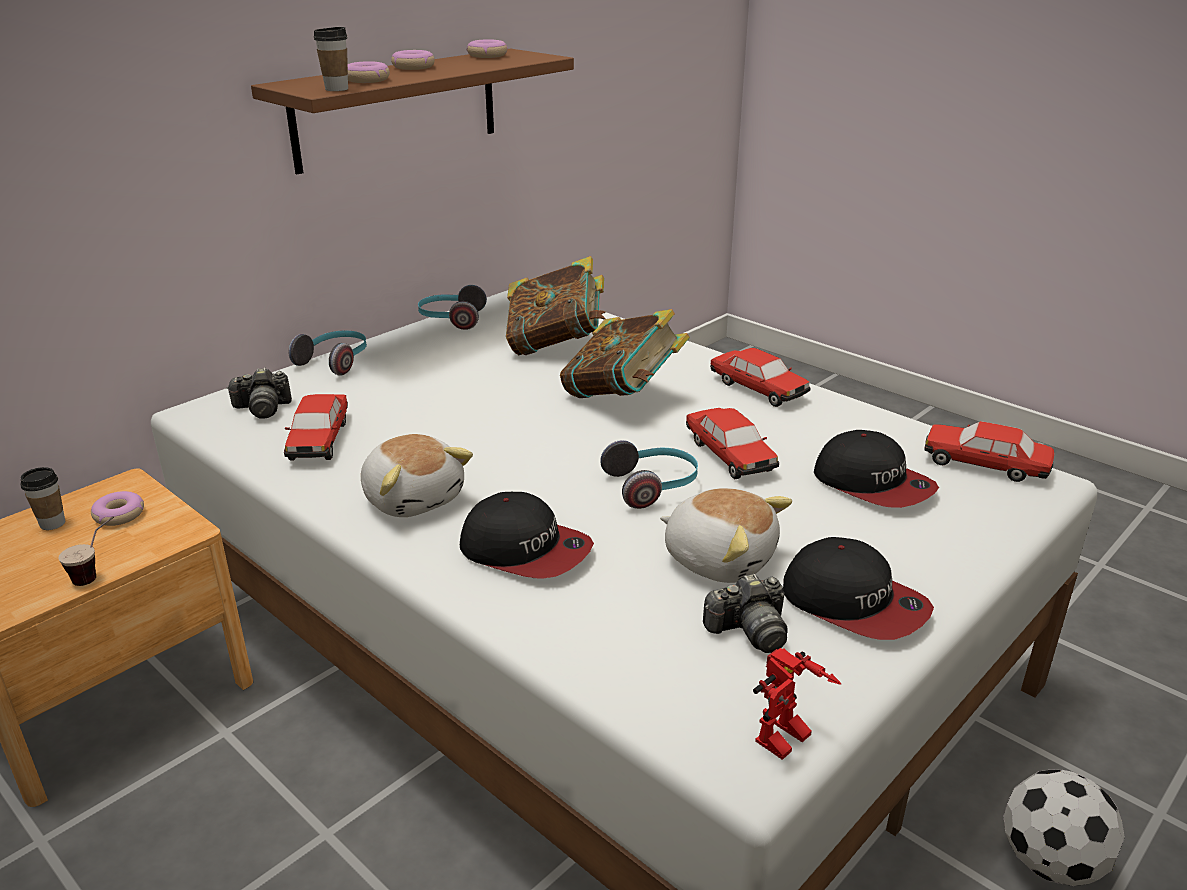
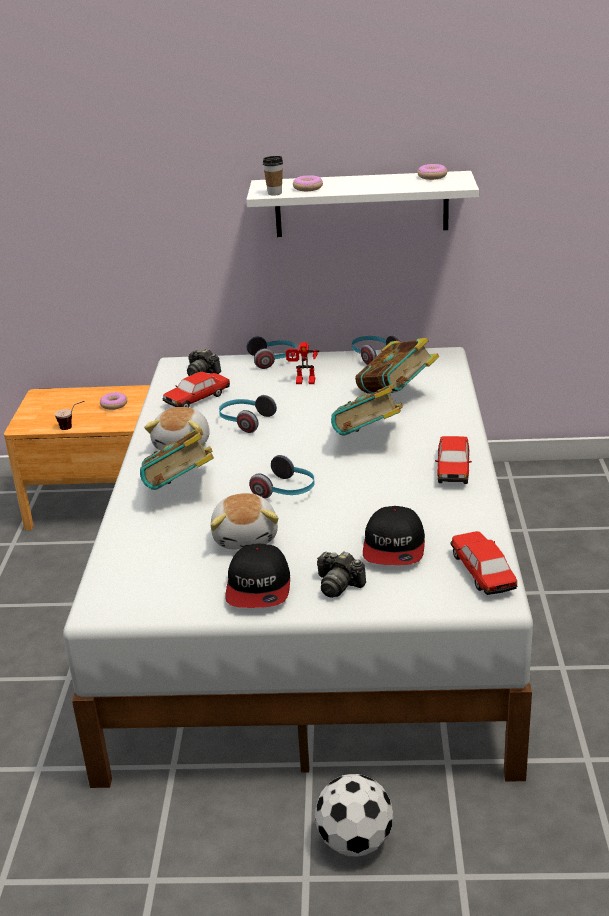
camera: 50 degrees right, 0 degrees up
(52, 523) = (89, 398): cup -> none
(397, 109) = (361, 204): brown shelf -> white shelf
(413, 67) = (361, 180): donut -> none
(441, 438) = (245, 421): none -> headphones
(525, 550) = (181, 490): cap -> book
(729, 455) = (355, 495): toy car -> none
(749, 631) = (195, 570): camera -> camera (338, 585)
(786, 744) = (124, 612): toy robot -> toy robot (304, 382)

